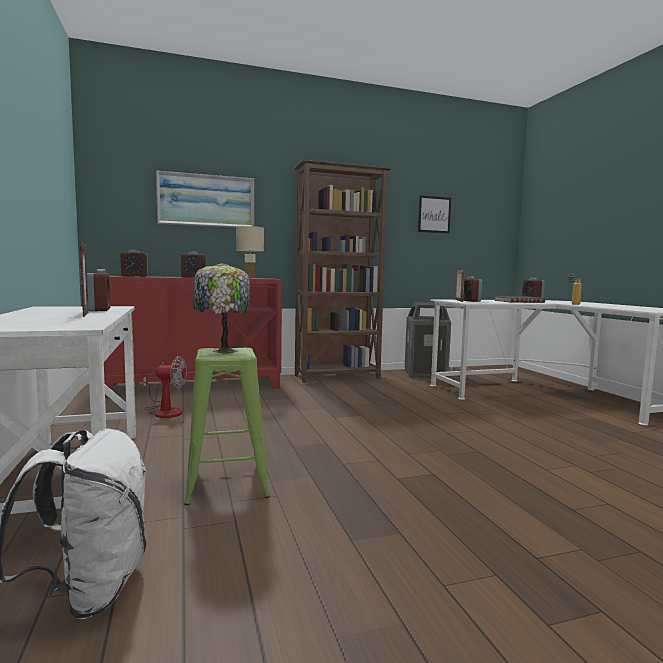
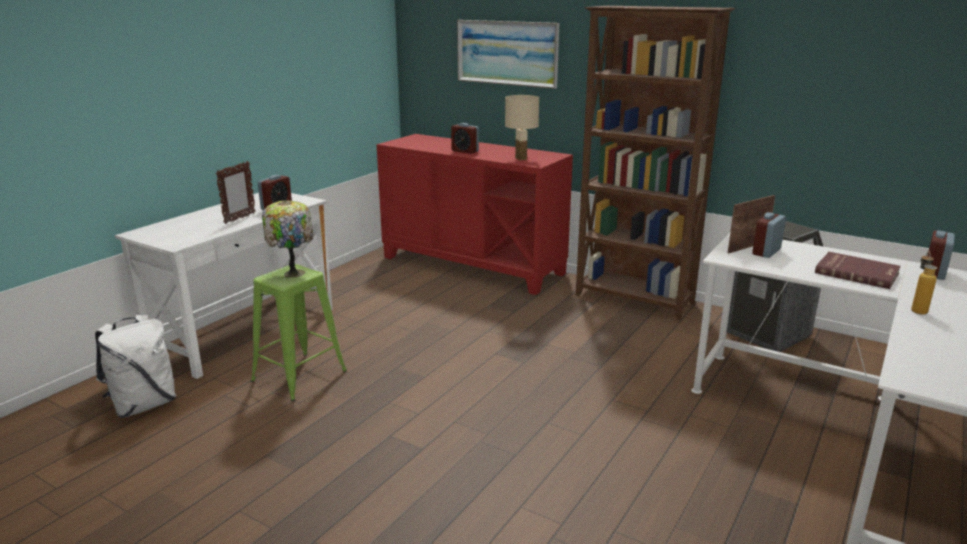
camera: 50 degrees right, 15 degrees up
(134, 276) = (420, 143): alarm clock -> none
(164, 411) = (393, 290): fan -> none
(434, 214) = (850, 71): picture -> none

